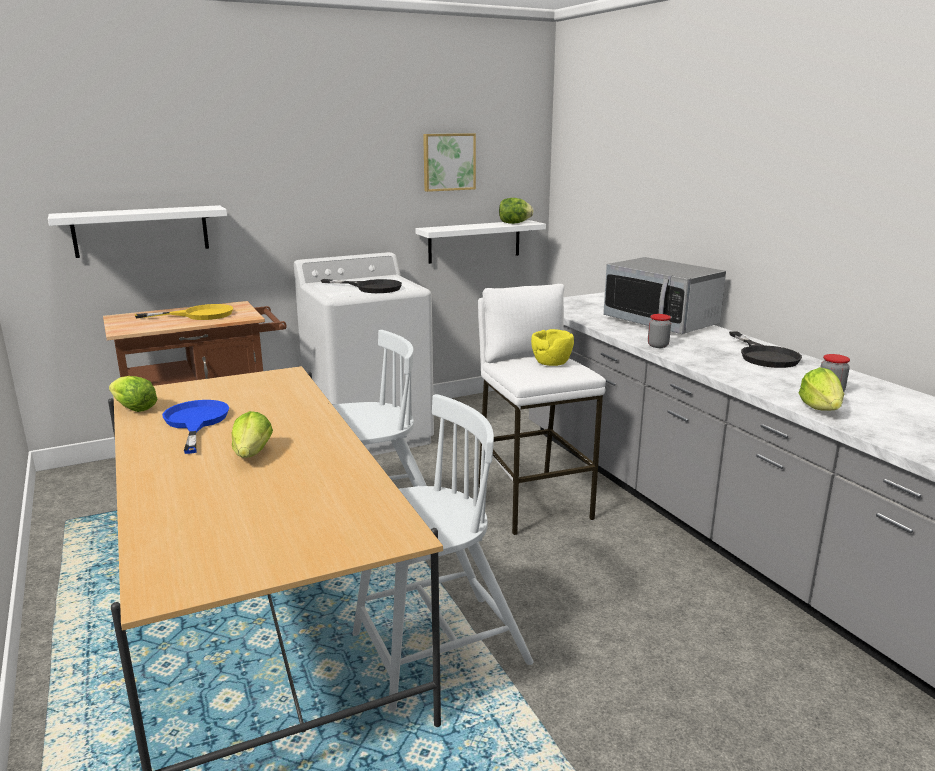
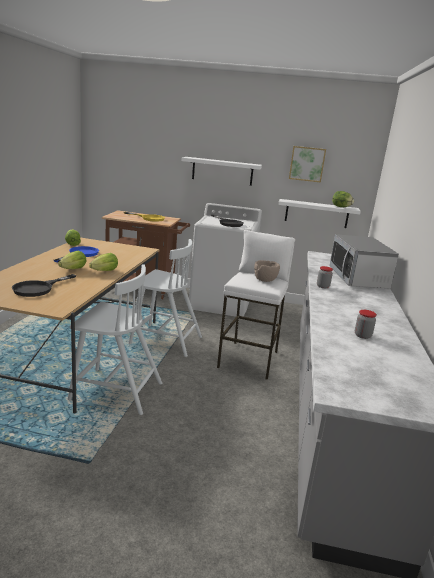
camera: 35 degrees right, 0 degrees up
(141, 231) = (141, 175): white shelf -> white shelf (222, 171)
(551, 362) = (265, 280): yellow bowl -> brown bowl
(764, 356) = (375, 310): black frying pan -> black frying pan (38, 288)
(820, 409) = (331, 338): lettuce -> lettuce (105, 271)

